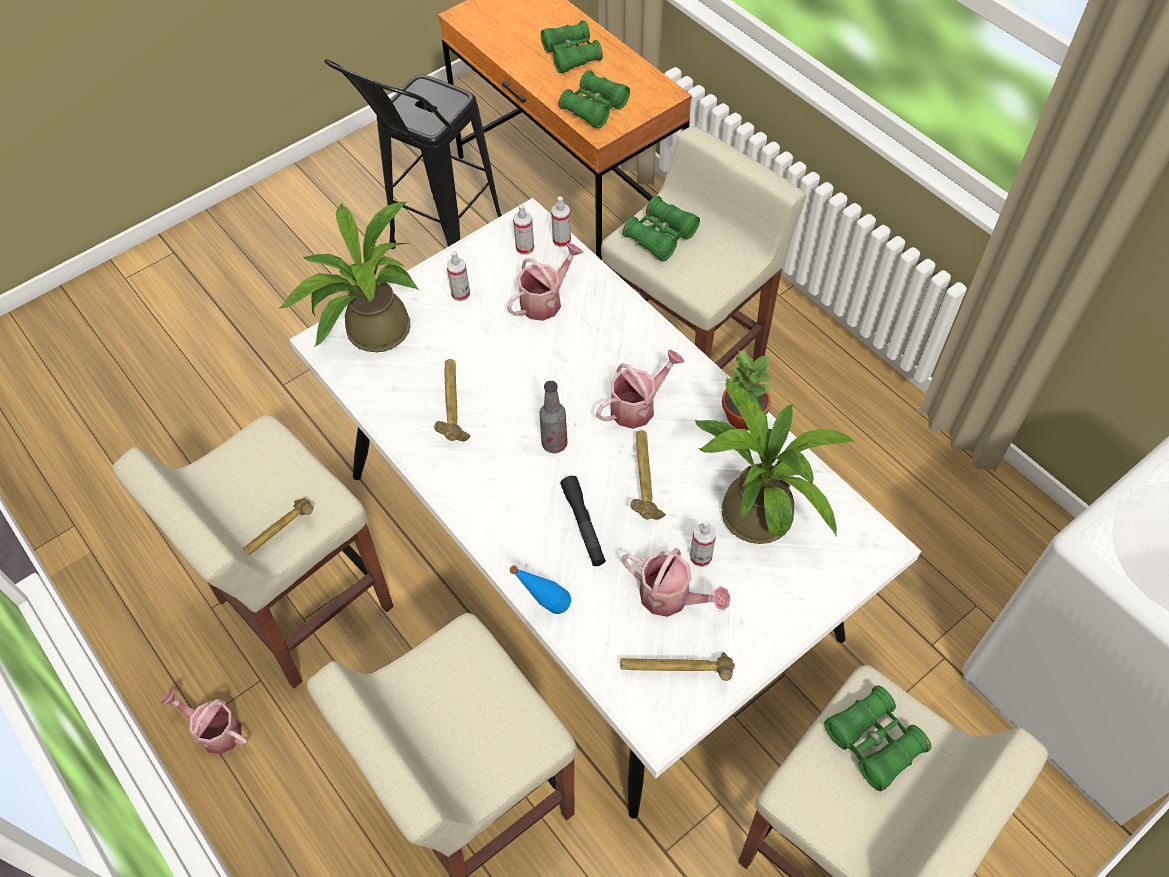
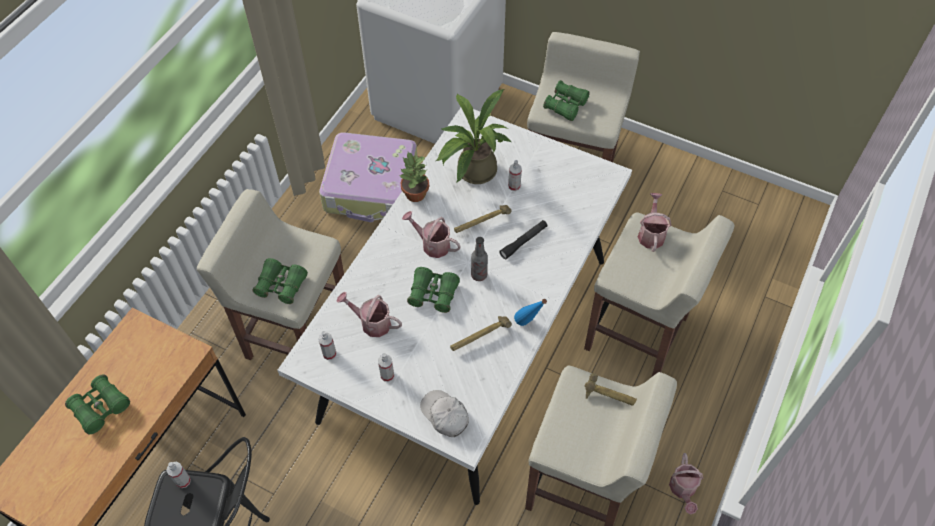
camera: 115 degrees left, 0 degrees up
(370, 333) = (445, 415): potted plant -> white cap
(543, 609) = (581, 241): blue bottle -> blue bottle (528, 325)
(561, 240) = (313, 334): spray bottle -> spray bottle (183, 481)
(594, 108) = (164, 366): green binoculars -> green binoculars (433, 294)
(671, 597) = (543, 191): watering can -> watering can (651, 233)
(676, 671) = (580, 177): hammer -> none
(917, 523) = (371, 187): none -> suitcase

